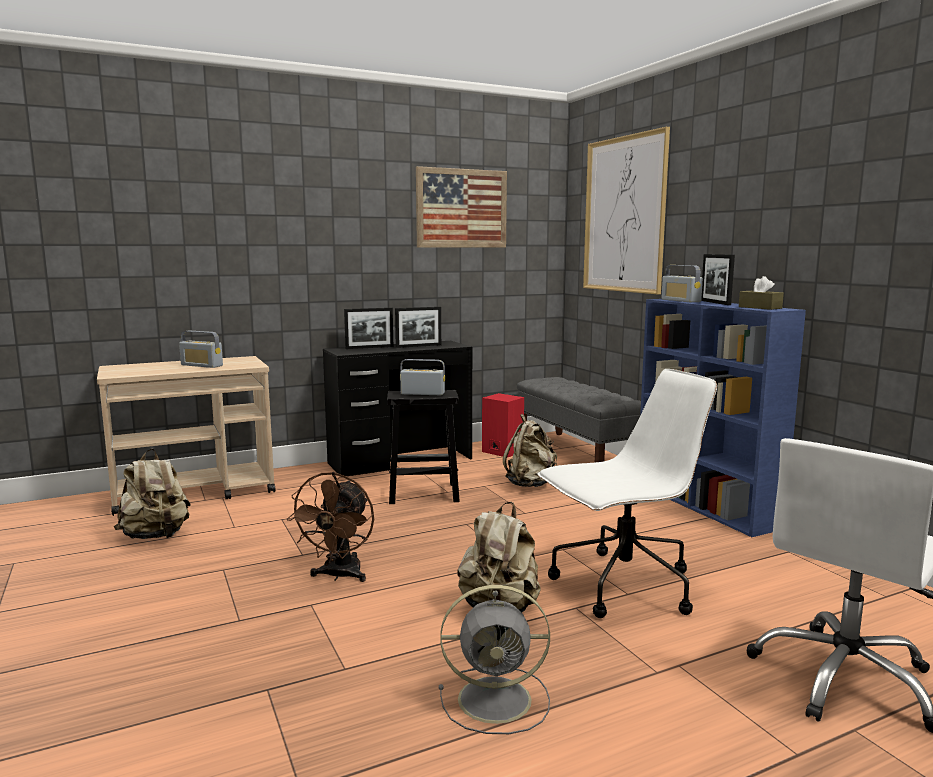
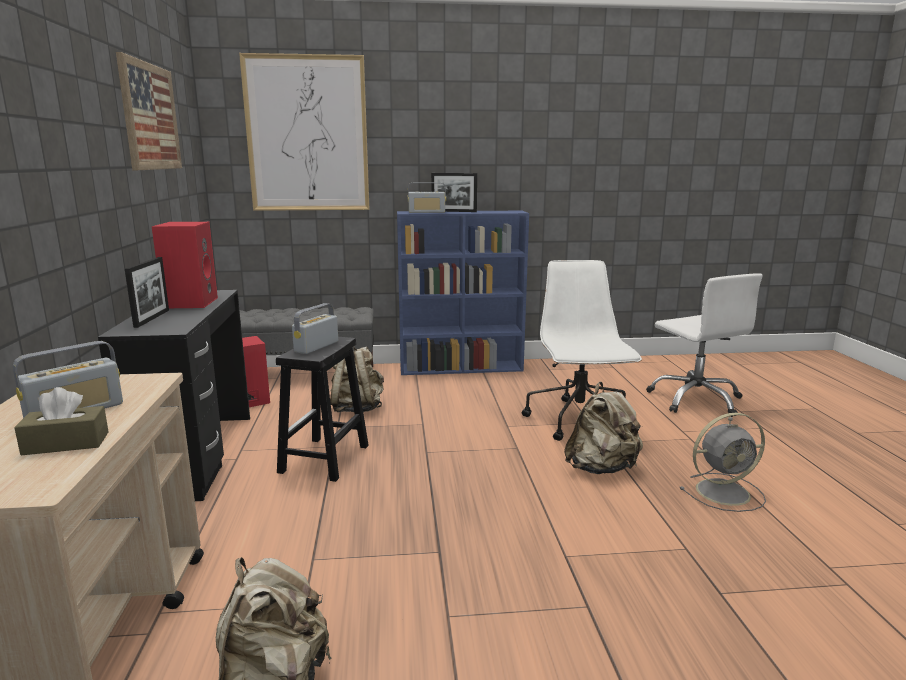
camera: 70 degrees left, 5 degrees up
(339, 576) = (507, 533): brown fan -> none
(418, 346) = (190, 302): picture frame -> red speaker
(498, 699) = (725, 492): grey fan -> grey fan turned 60 degrees clockwise
(760, 307) = (502, 211): brown tissue box -> brown tissue box (66, 443)

